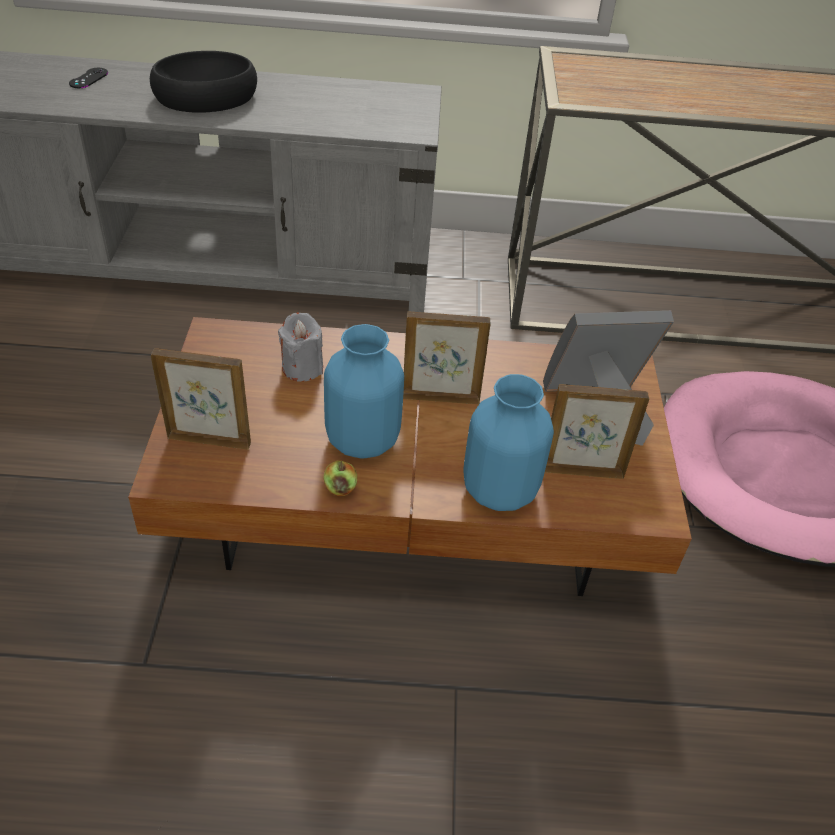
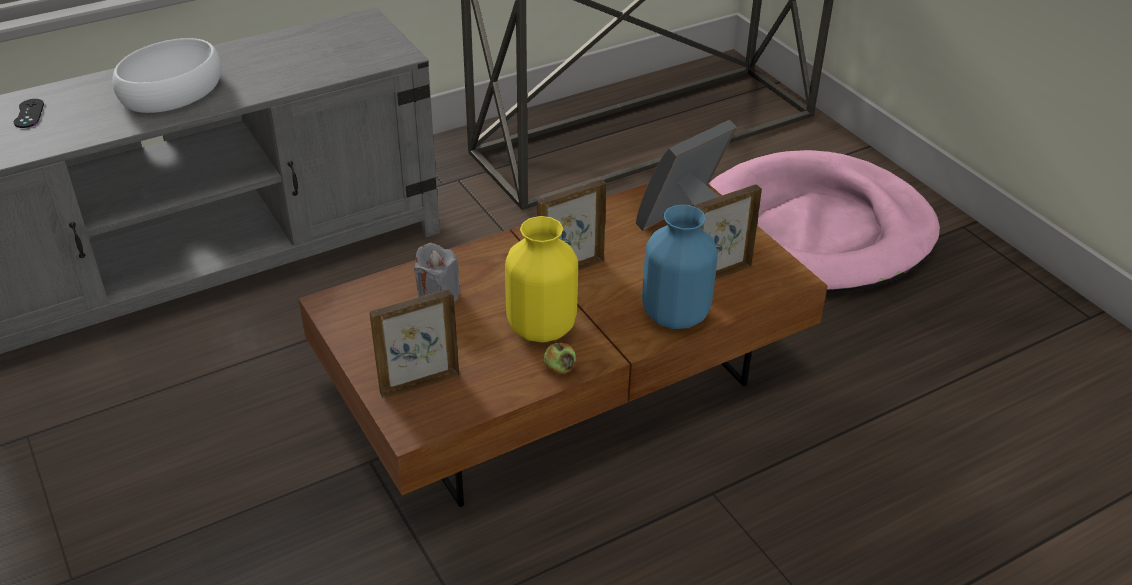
camera: 30 degrees left, 5 degrees down
(206, 96) = (171, 89): black bowl -> white bowl
(363, 439) = (541, 326): blue vase -> yellow vase

